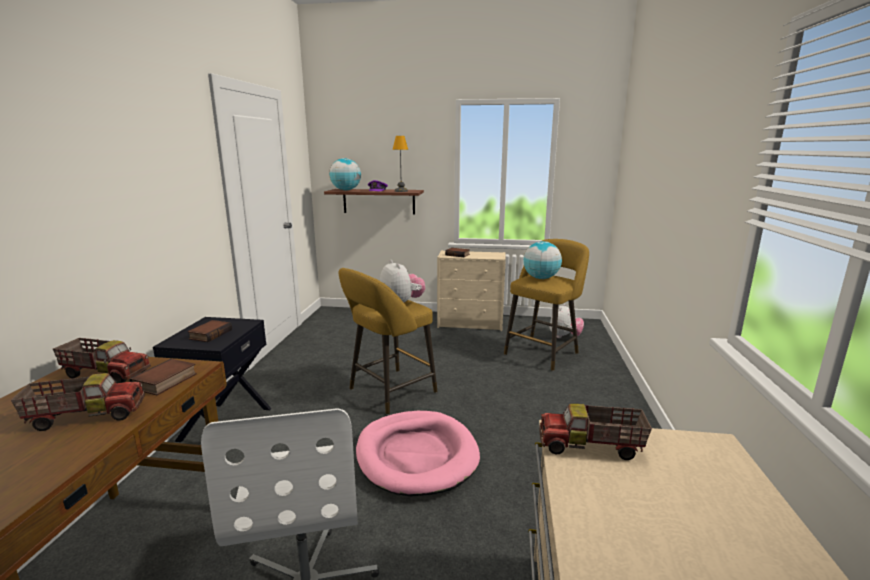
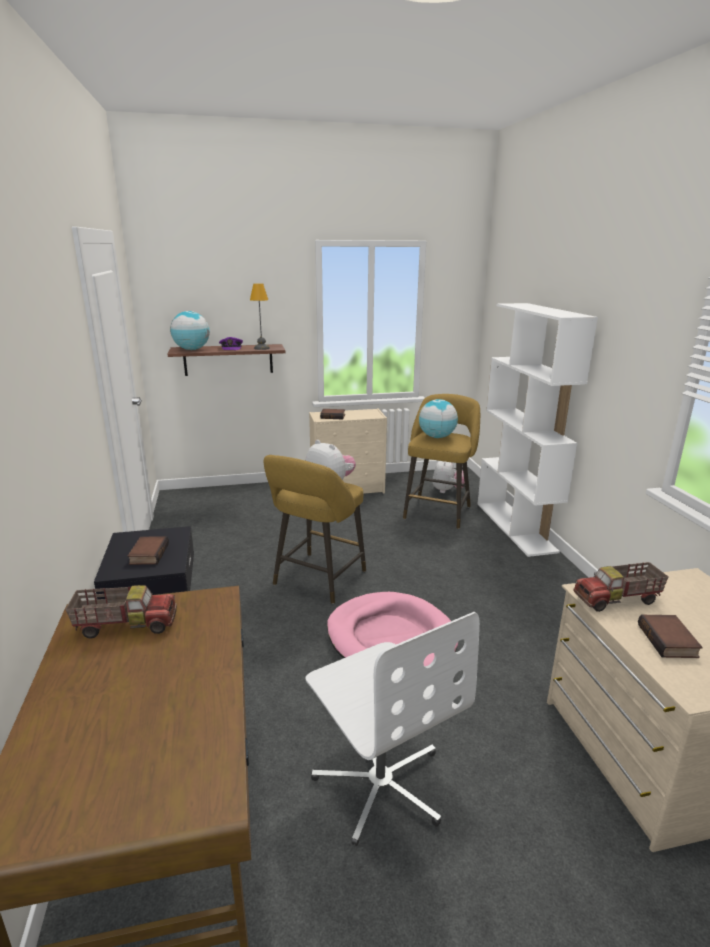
camera: 20 degrees left, 5 degrees up
(87, 416) = (173, 674): toy truck -> none
(165, 382) = (209, 620): book -> book (669, 641)
(615, 378) = (515, 527): none -> white bookcase

